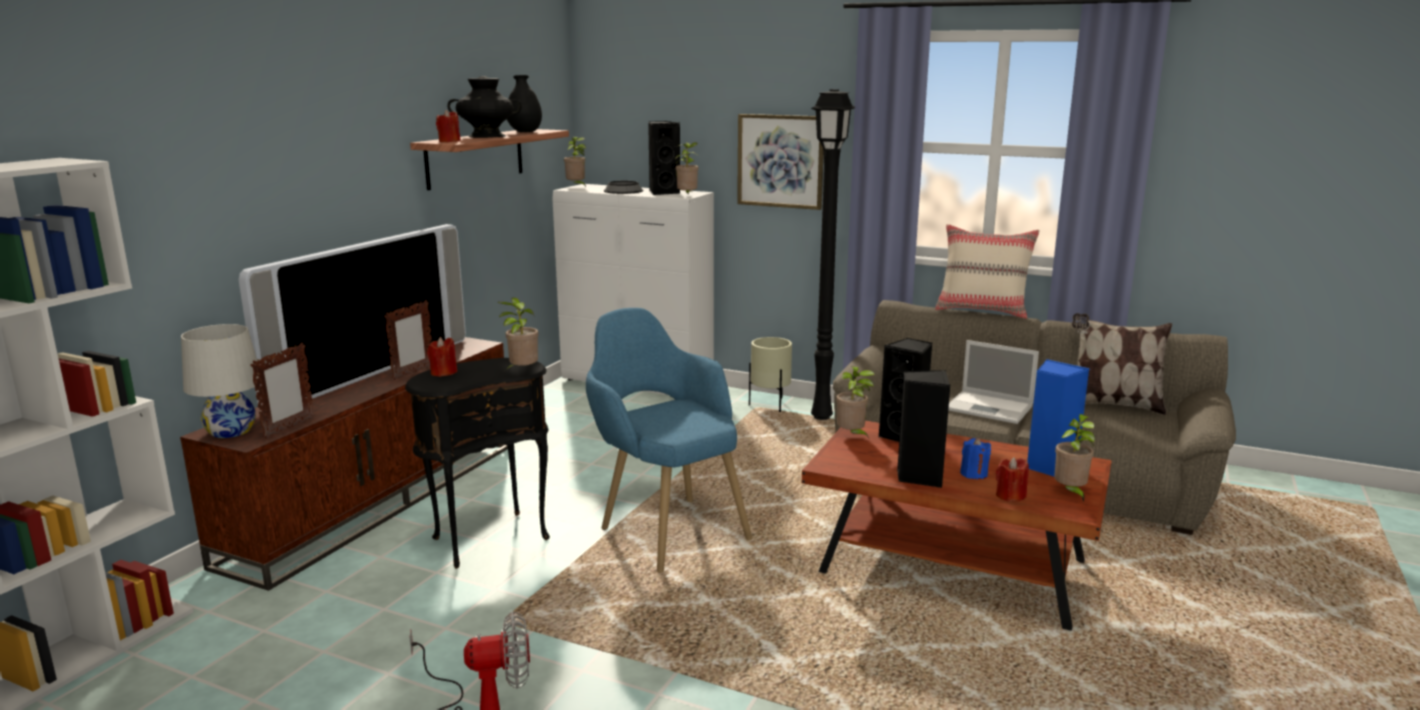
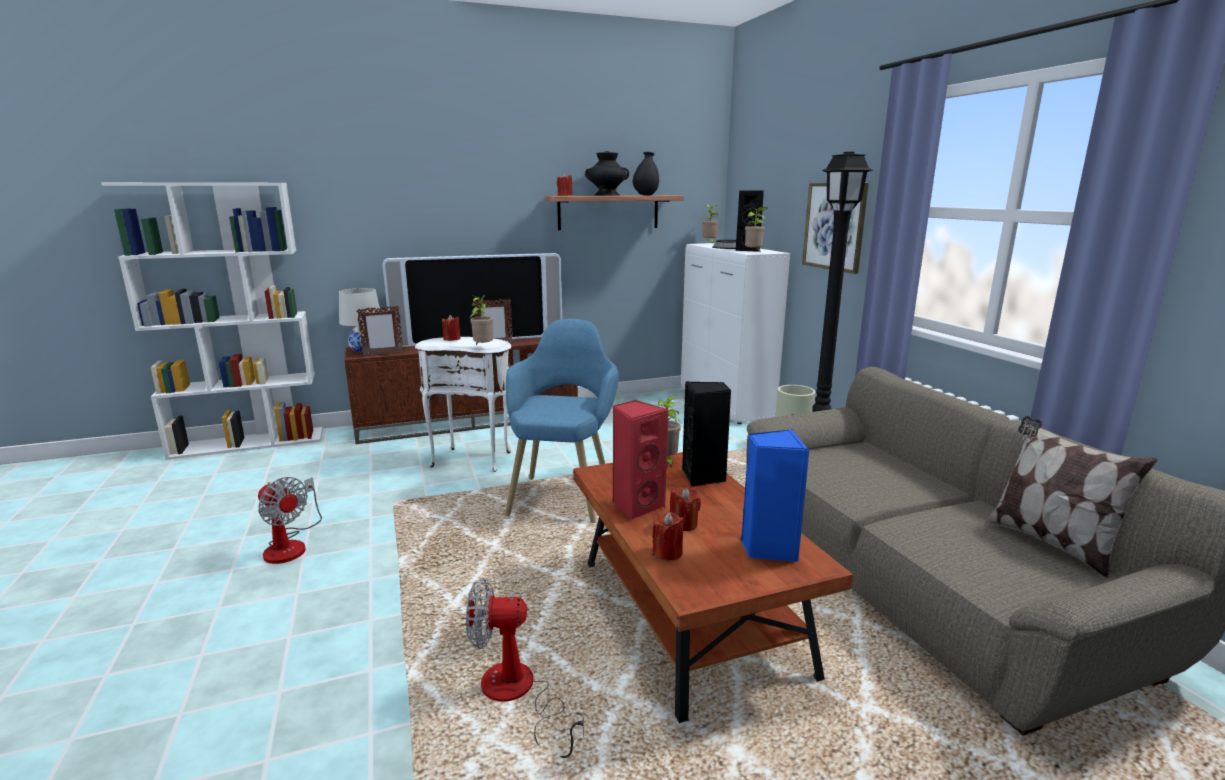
camera: 45 degrees right, 0 degrees up
(488, 538) = (473, 459): black side table -> white side table
(919, 476) = (636, 506): black speaker -> red speaker
(961, 684) = (518, 695): none -> fan
(974, 474) = (683, 524): blue candle -> red candle
(982, 311) = (957, 396): beige pillow -> none
(990, 408) = (881, 493): laptop -> none
(1070, 493) = (726, 577): potted plant -> none

